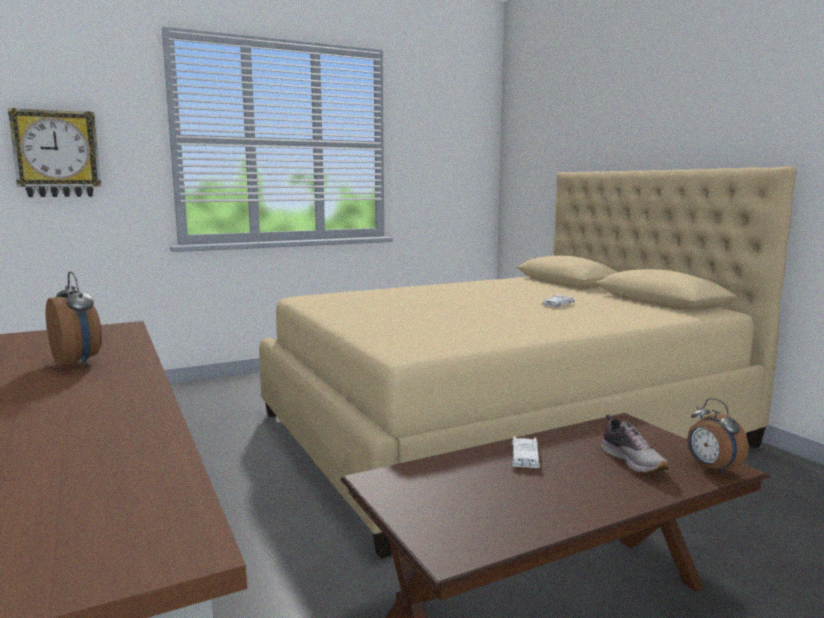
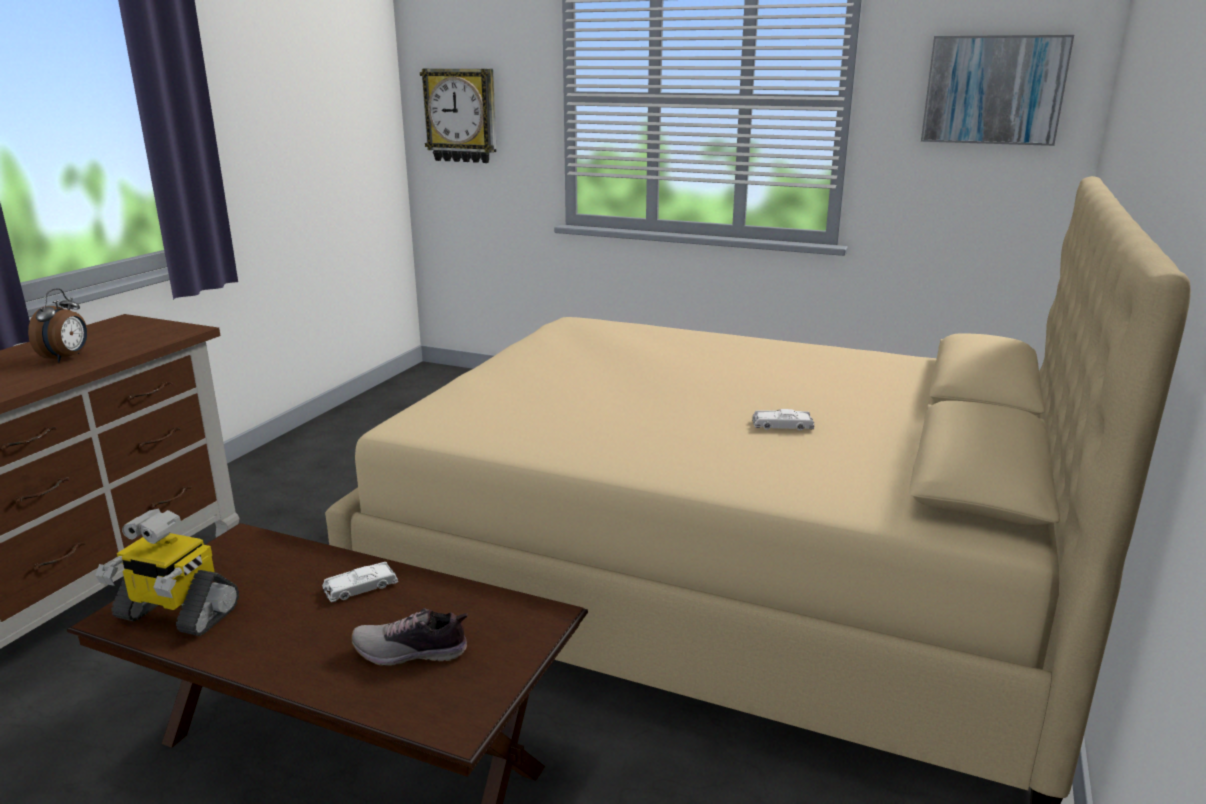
camera: 50 degrees right, 10 degrees up
(453, 140) = (993, 90): none -> picture
(479, 527) = (176, 614): none -> toy robot
(633, 461) = (411, 652): shoe -> shoe turned 60 degrees clockwise
(711, 468) = (441, 712): alarm clock -> none

